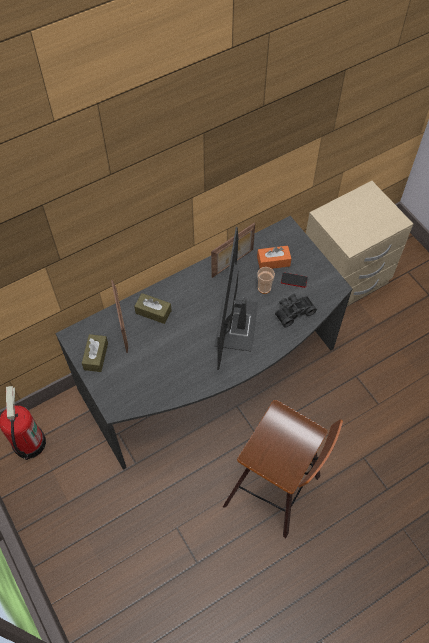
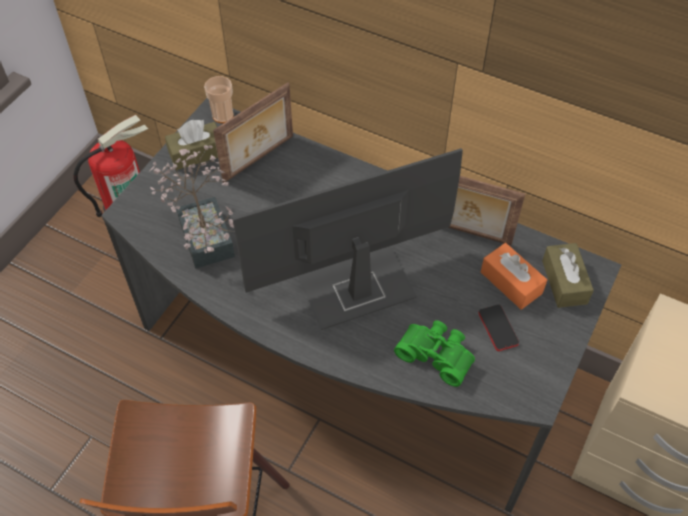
camera: 60 degrees right, 5 degrees down
(153, 312) = (308, 179): brown tissue box -> brown tissue box (564, 282)
(156, 376) = (205, 232): none -> potted plant
(264, 288) = (451, 293): cup -> cup (223, 115)
(293, 311) = (437, 354): black binoculars -> green binoculars

